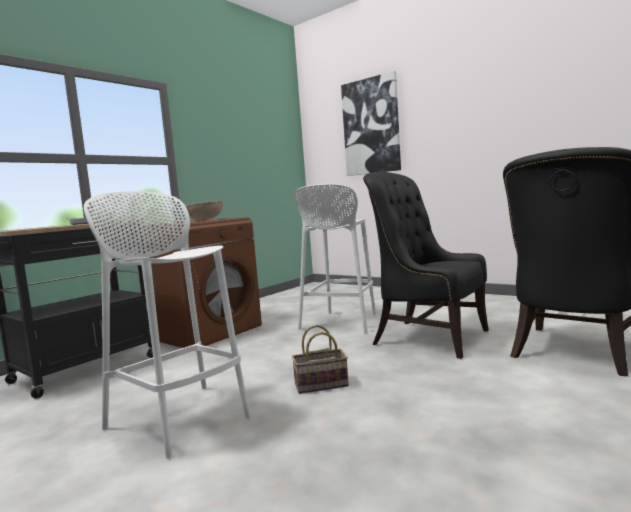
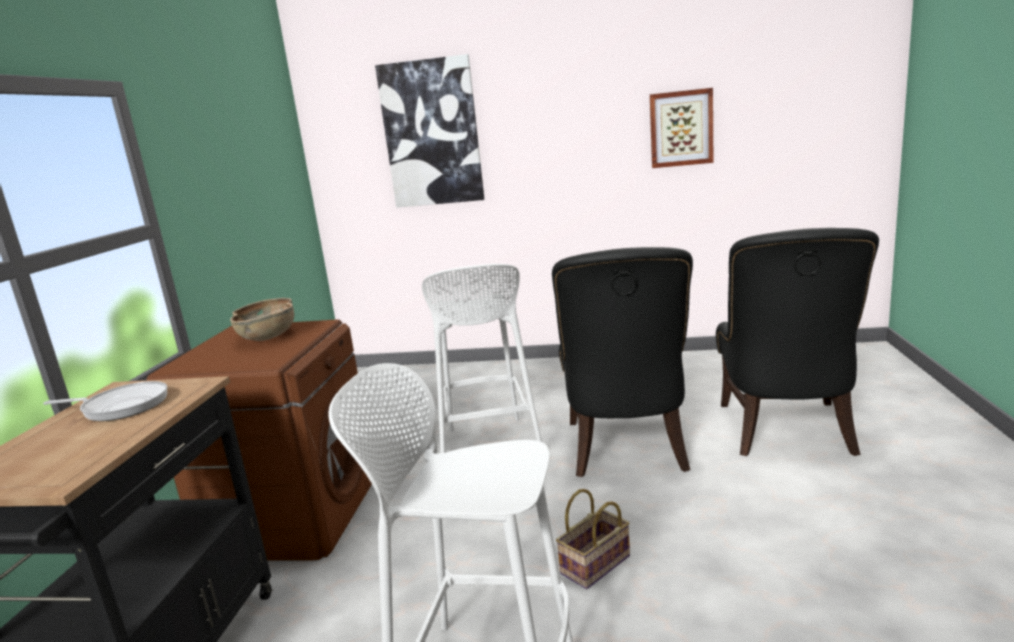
camera: 30 degrees left, 10 degrees up
(428, 337) = (627, 446): black chair -> black chair turned 90 degrees counterclockwise
(550, 109) = (681, 128): none -> picture

